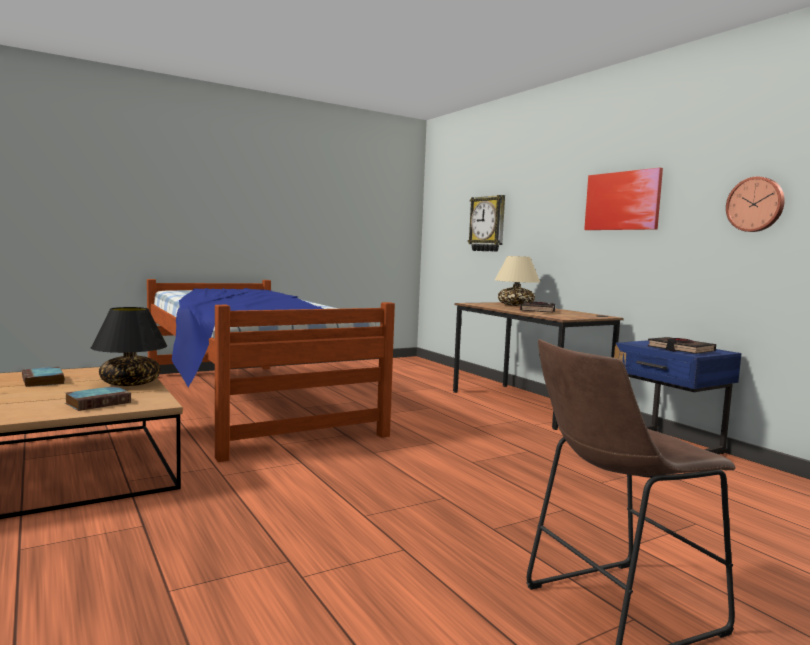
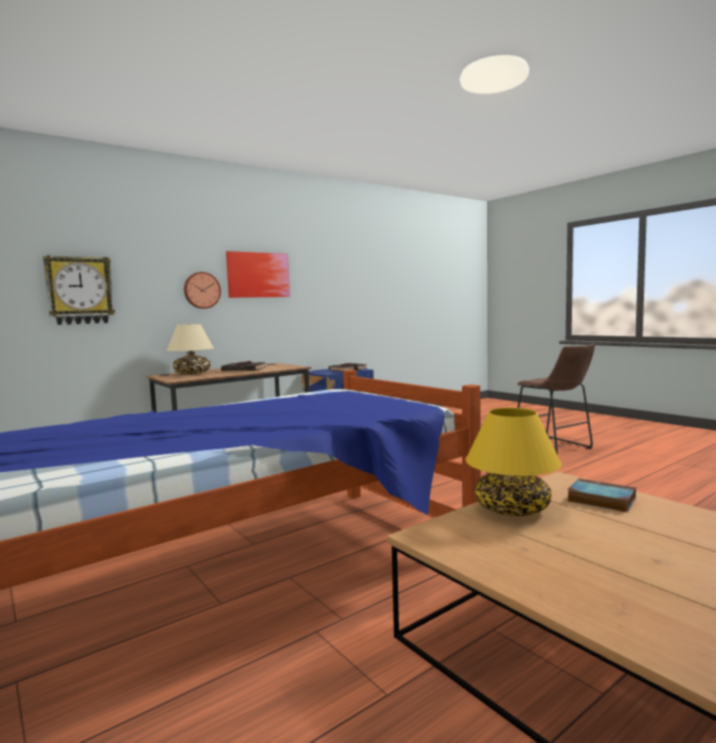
camera: 95 degrees left, 0 degrees up
(43, 381) = (571, 562): book -> none
(130, 384) = (512, 509): black table lamp -> yellow table lamp
(755, 204) = (341, 283): wall clock -> wall clock (201, 290)

